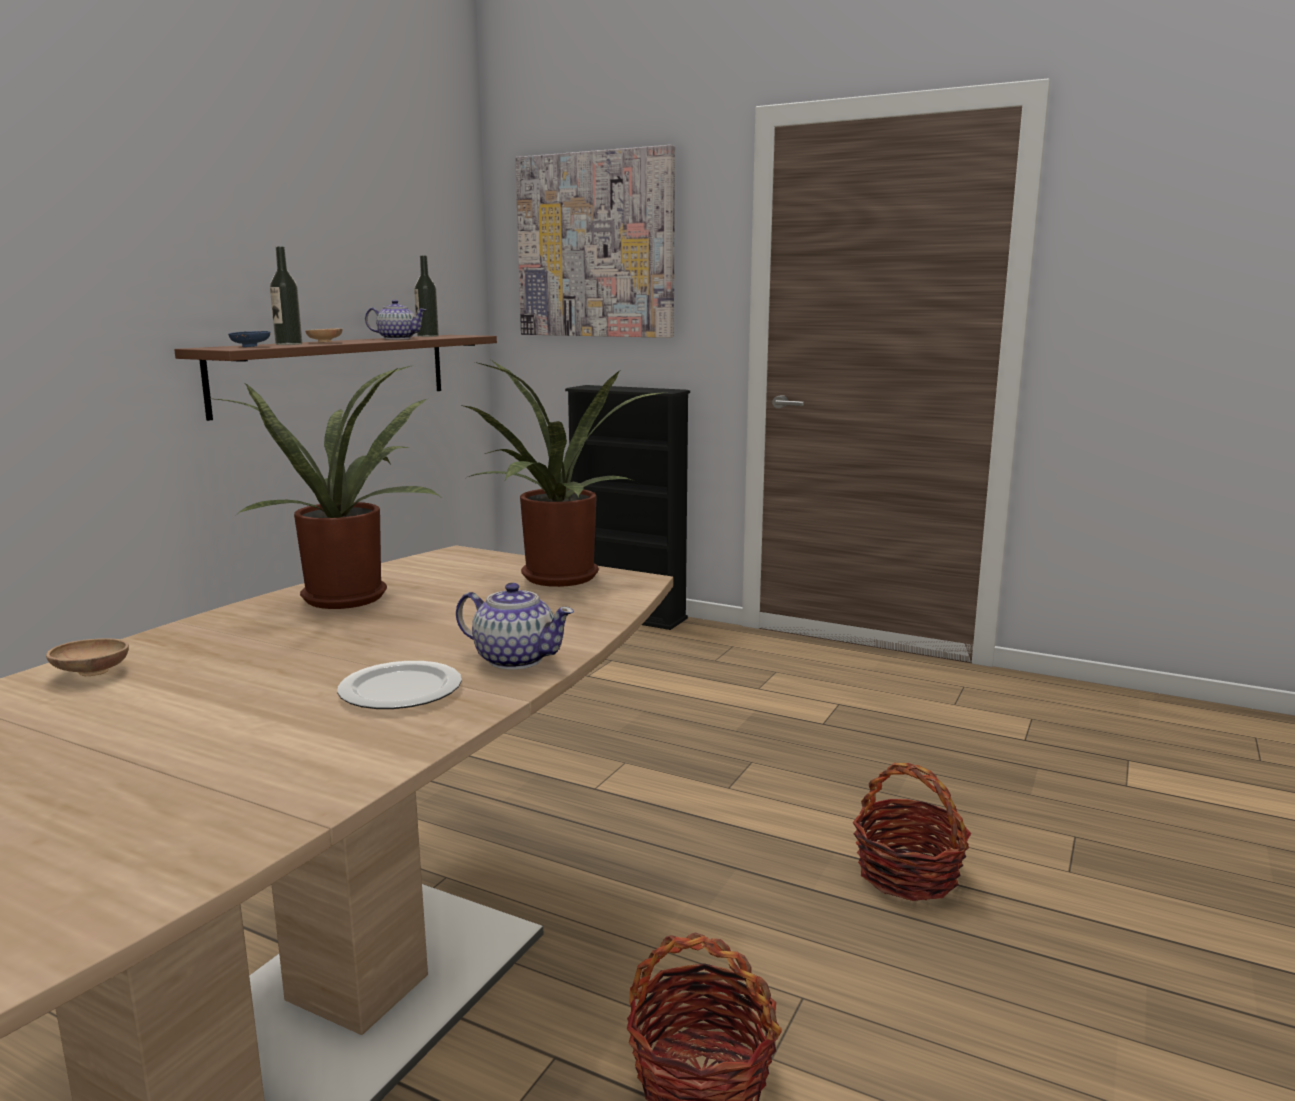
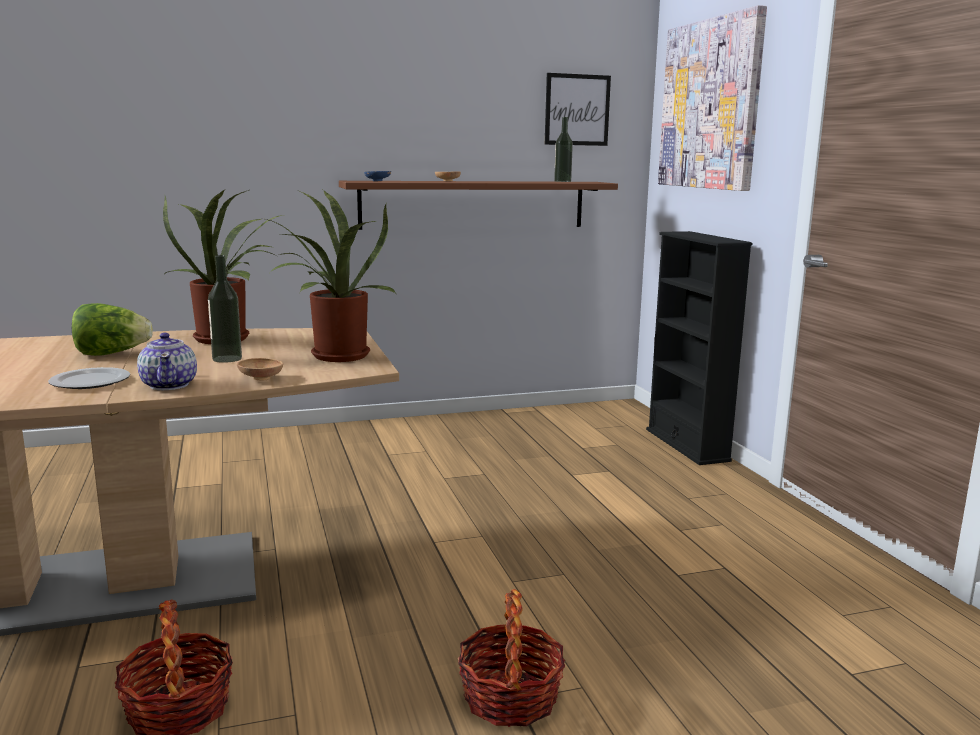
camera: 45 degrees right, 0 degrees up
(91, 673) = (52, 342): brown bowl -> brown bowl (260, 378)
(269, 655) = (112, 354): none -> lettuce
(288, 344) = (417, 181): bottle -> bottle (227, 359)
(397, 338) = (519, 181): teapot -> none
(425, 247) = (577, 110): none -> picture

